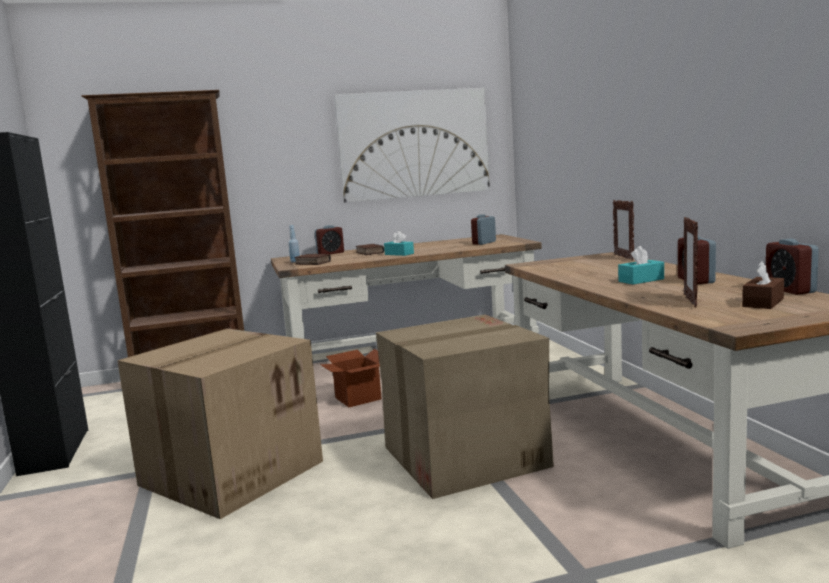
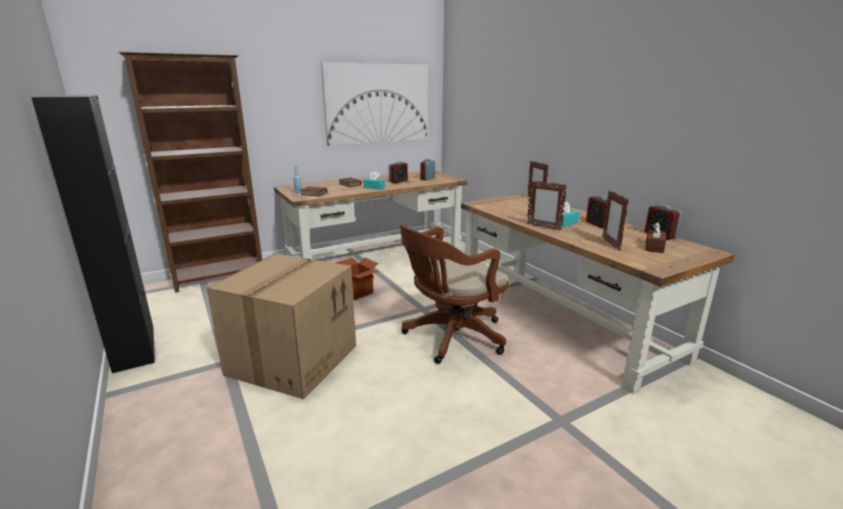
camera: 15 degrees left, 10 degrees up
(330, 253) = (319, 184): alarm clock -> alarm clock (398, 181)
(463, 457) = (450, 337): cardboard box -> brown office chair
(601, 285) = (543, 227): none -> picture frame

